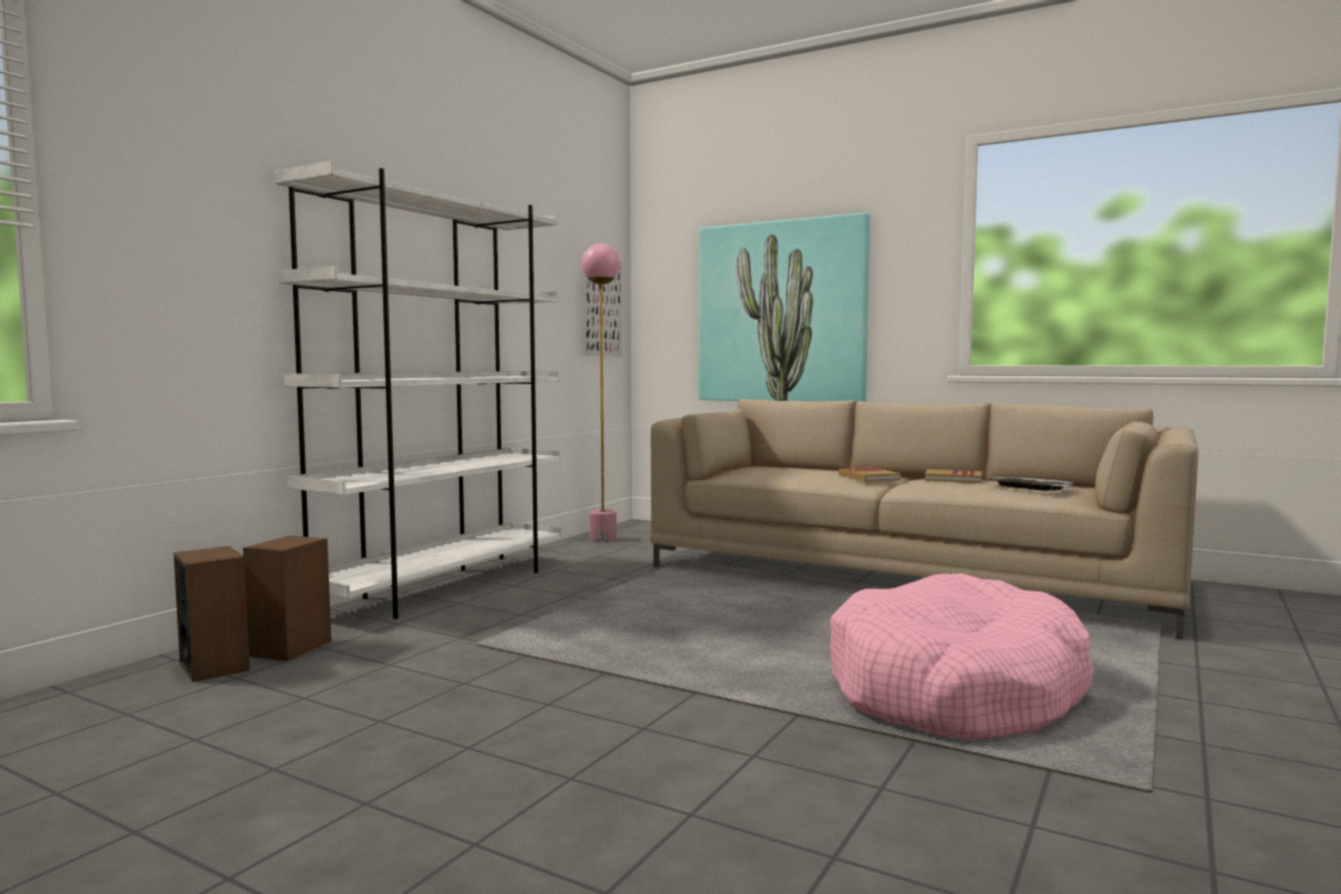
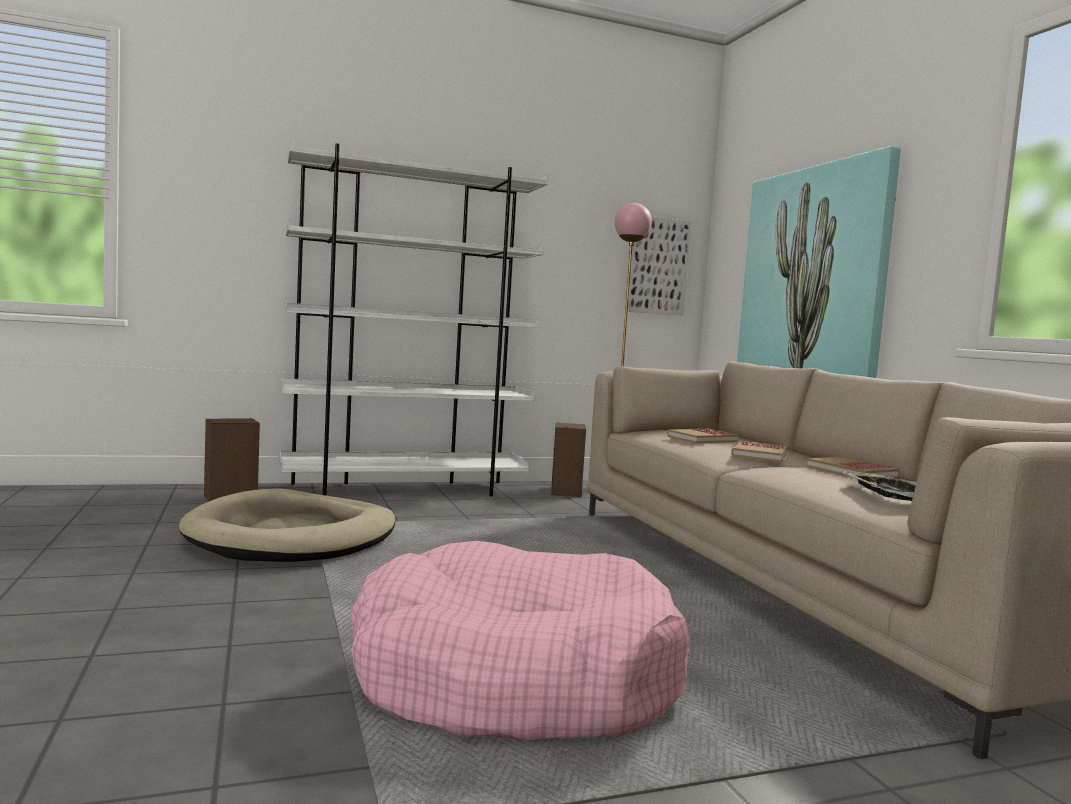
camera: 40 degrees right, 0 degrees up
(215, 666) = (176, 496): speaker -> speaker (566, 491)
(495, 660) = (293, 536): none -> beige dog bed
(790, 472) = (702, 439): none -> book

